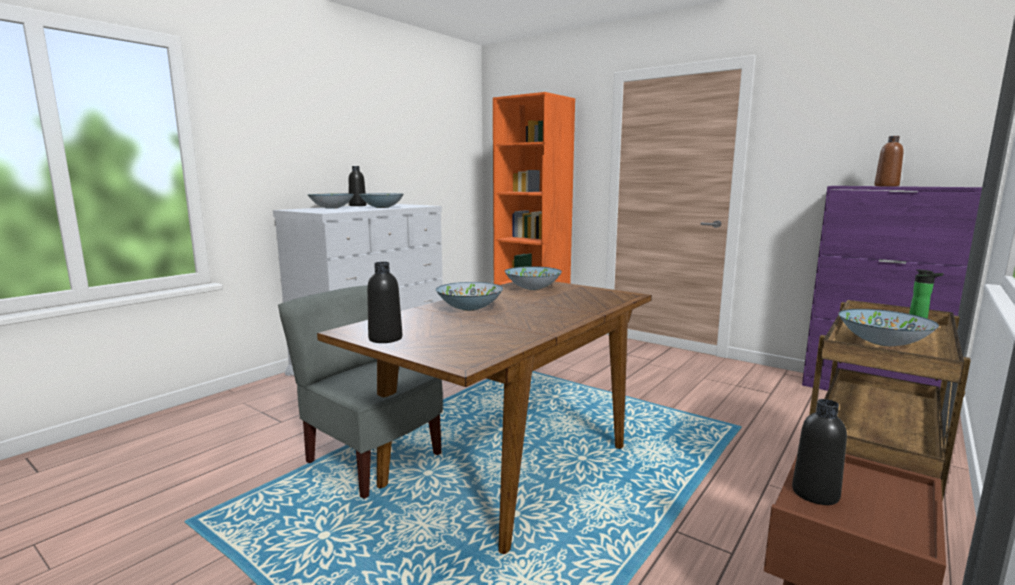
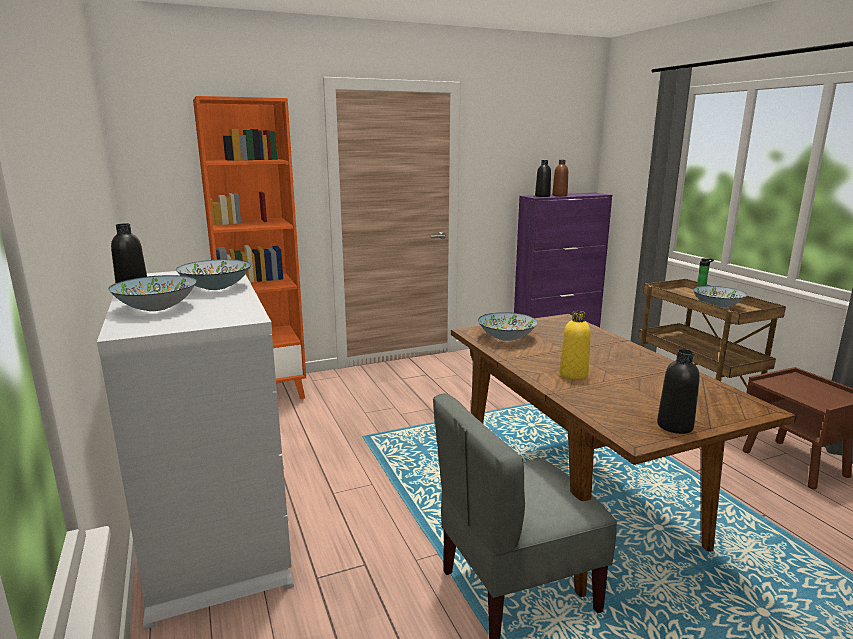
camera: 60 degrees left, 5 degrees up
(470, 308) = (573, 375): bowl -> yellow bottle
(815, 493) = (806, 396): black bottle -> black bottle (542, 196)

